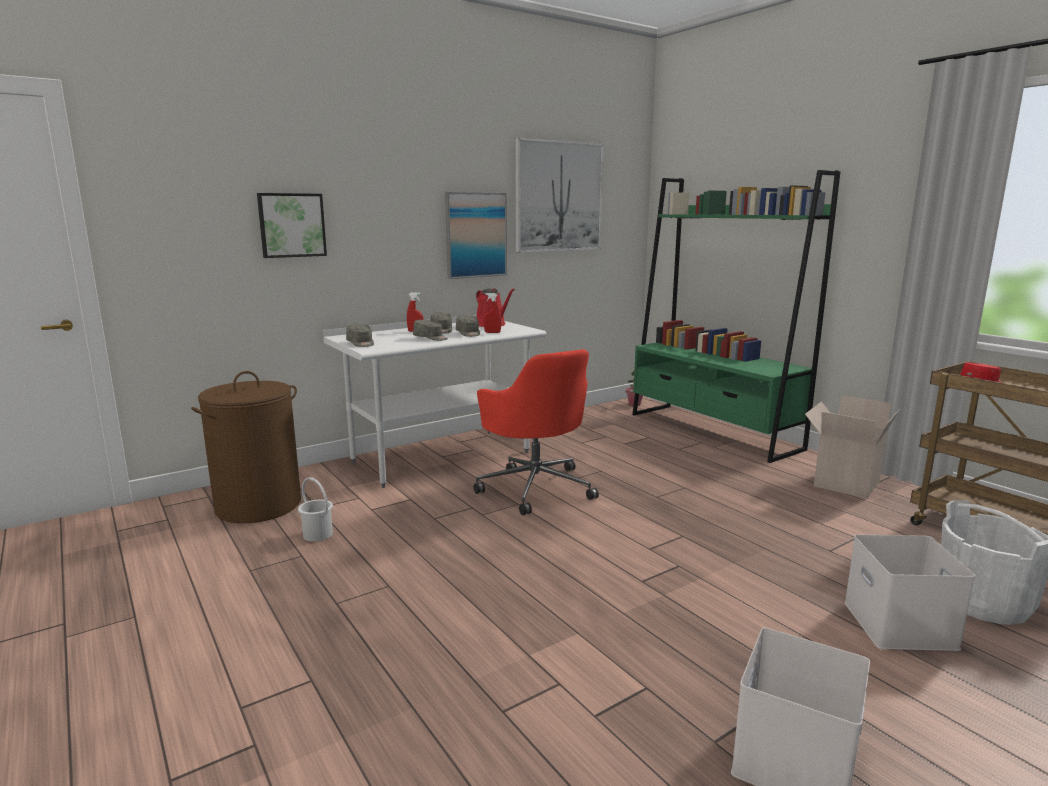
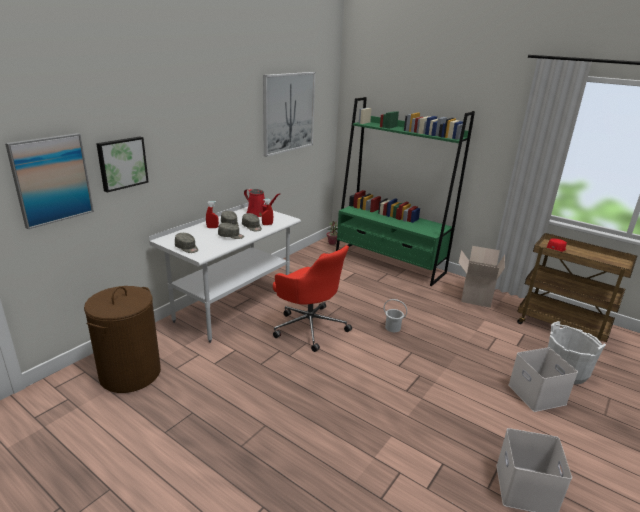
camera: 20 degrees left, 10 degrees up
(317, 535) = (191, 392): white bucket -> white bucket (393, 328)
(475, 235) = (240, 148): picture -> picture (51, 179)

